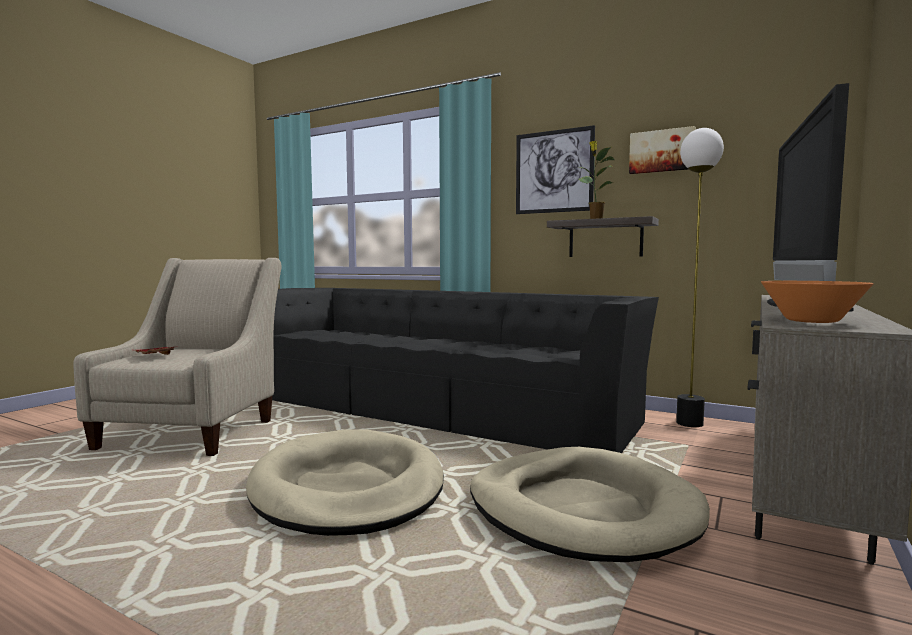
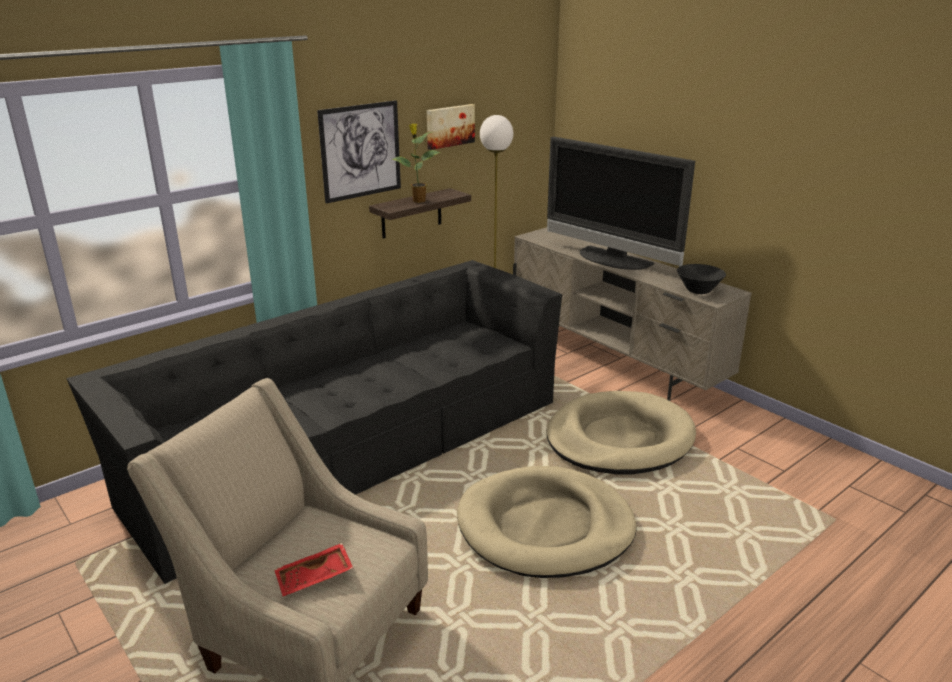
camera: 70 degrees left, 20 degrees up
(811, 321) = (698, 290): orange bowl -> black bowl

